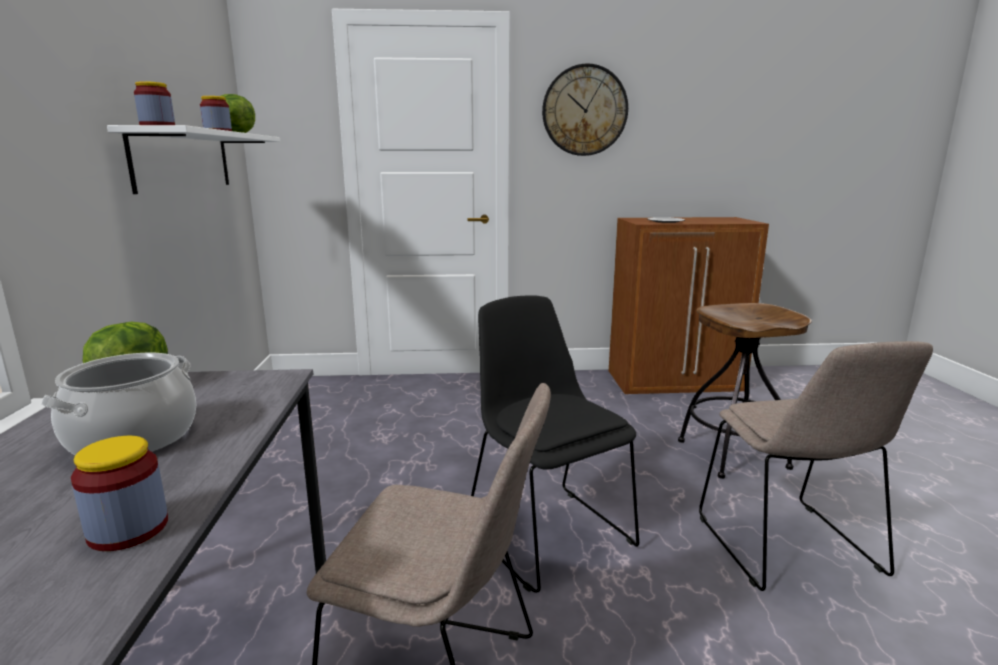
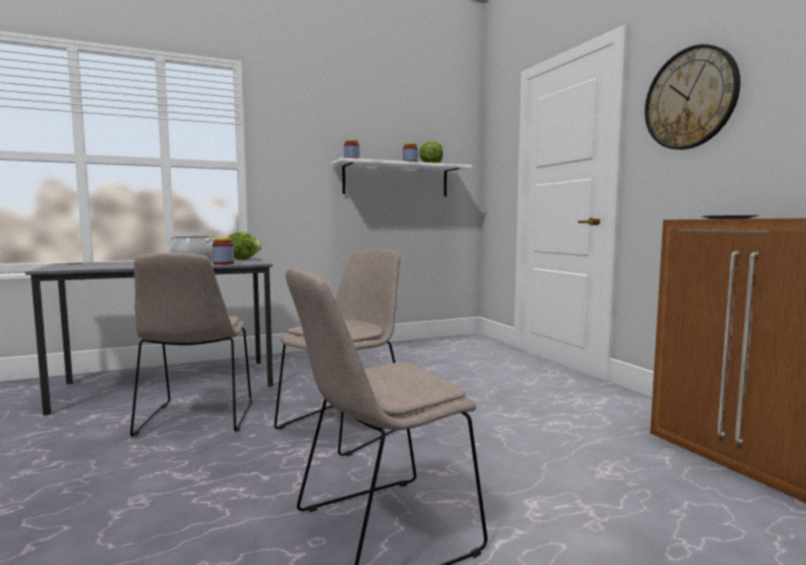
camera: 70 degrees right, 10 degrees down
(128, 529) = (126, 266): jar -> jar (223, 264)
(546, 532) = (345, 426): black chair -> beige chair
(733, 454) = (573, 503): brown stool -> none

